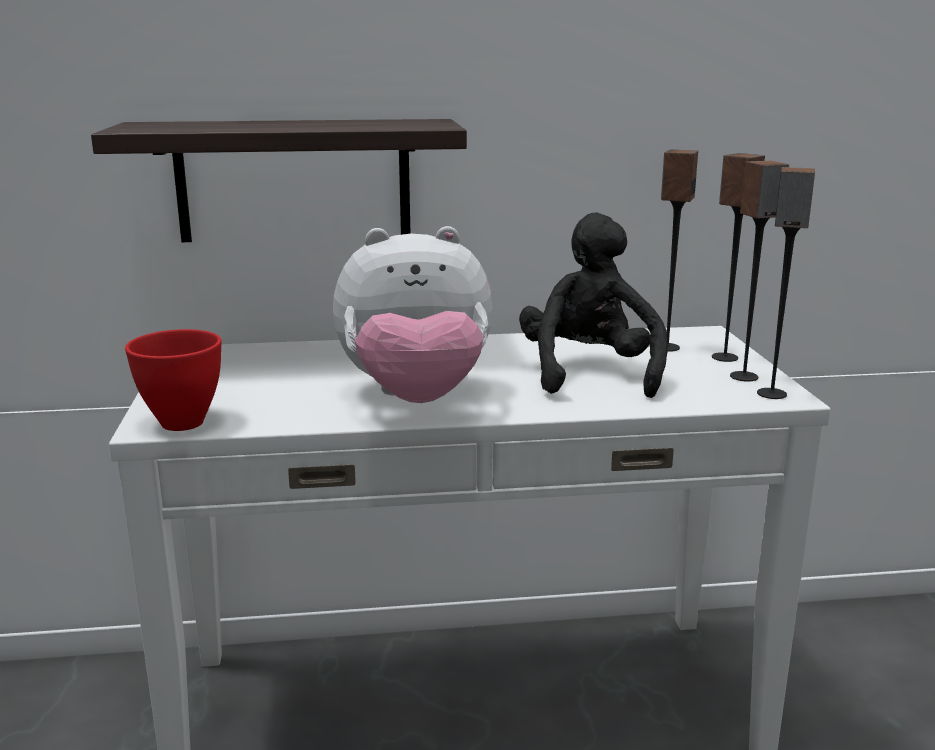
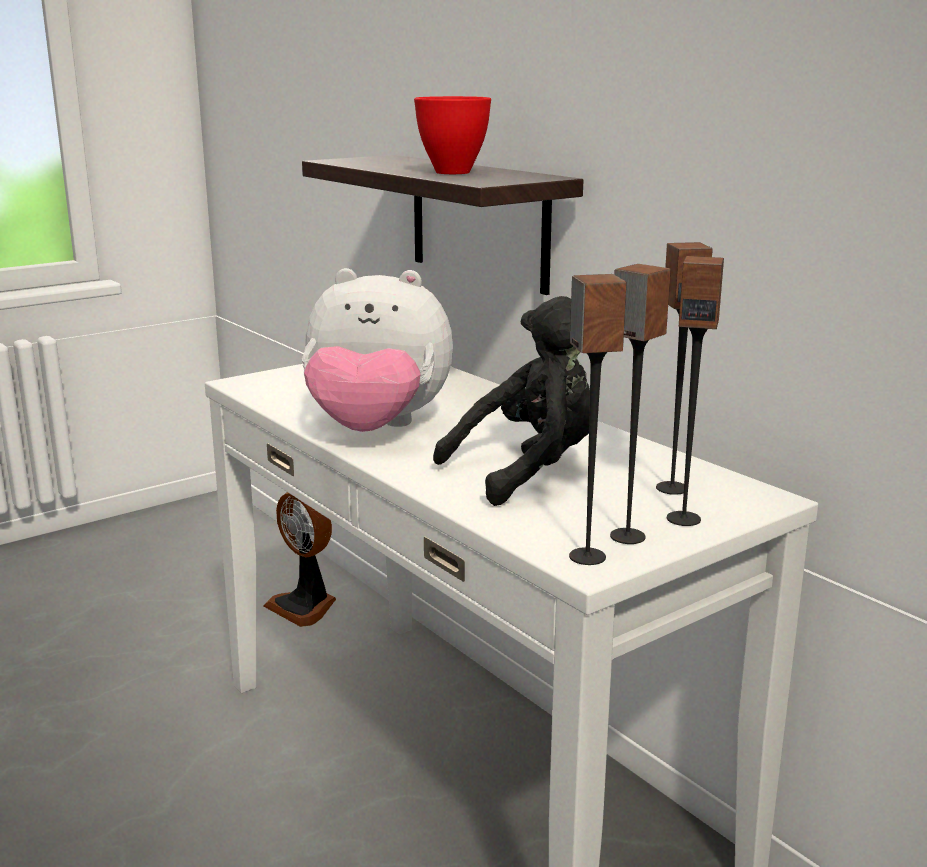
camera: 60 degrees right, 0 degrees up
(78, 711) = (305, 606): none -> fan
(183, 424) = (250, 387): red bowl -> red bowl (451, 172)
(416, 399) = (376, 429): plush toy -> plush toy turned 45 degrees counterclockwise

